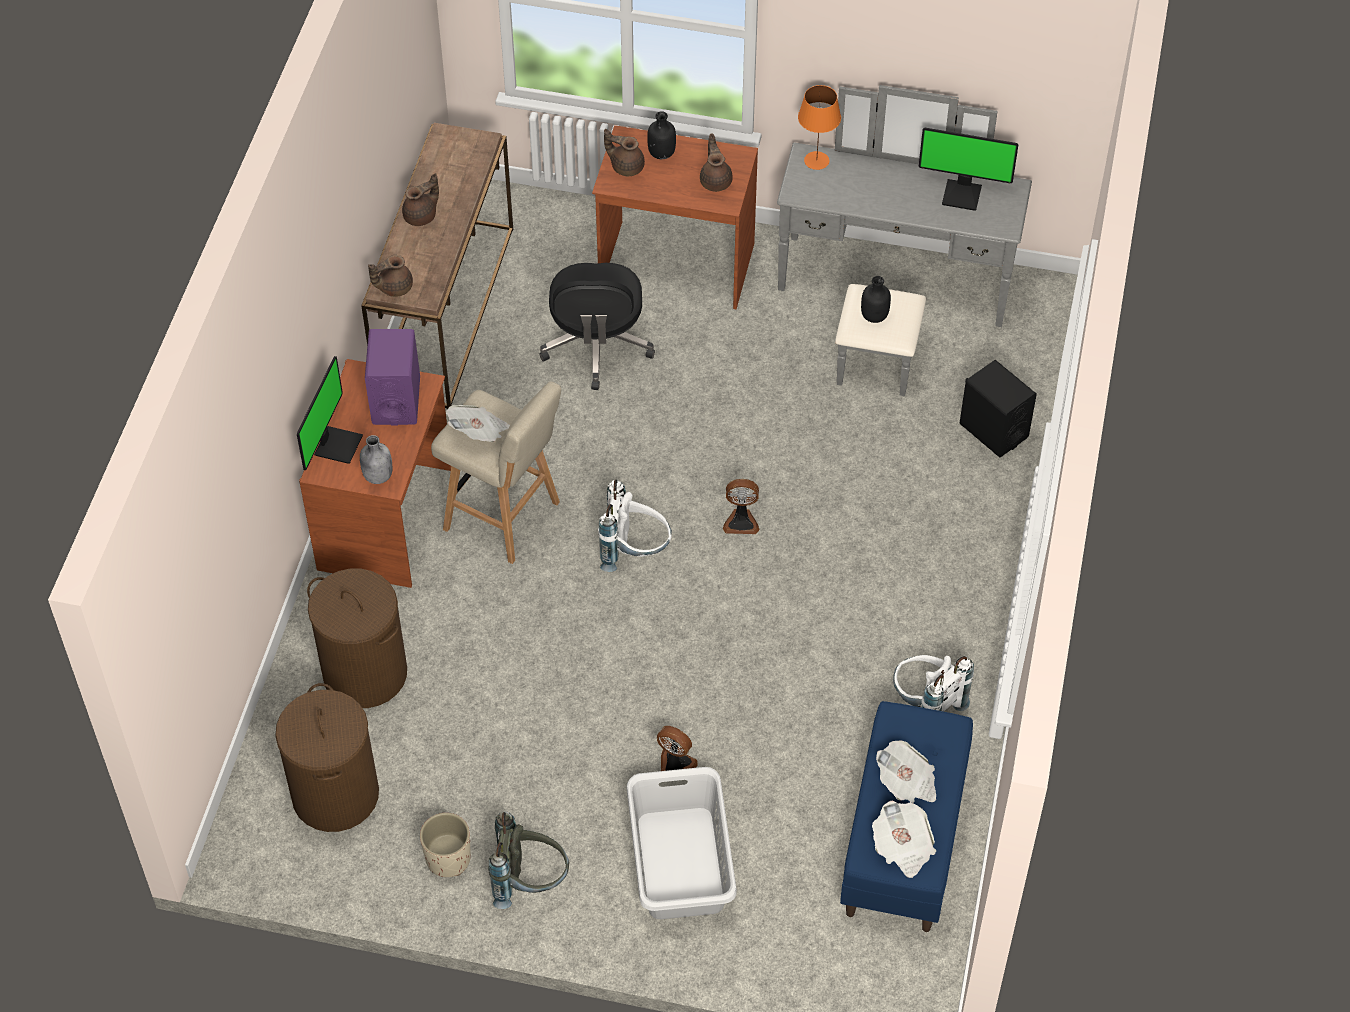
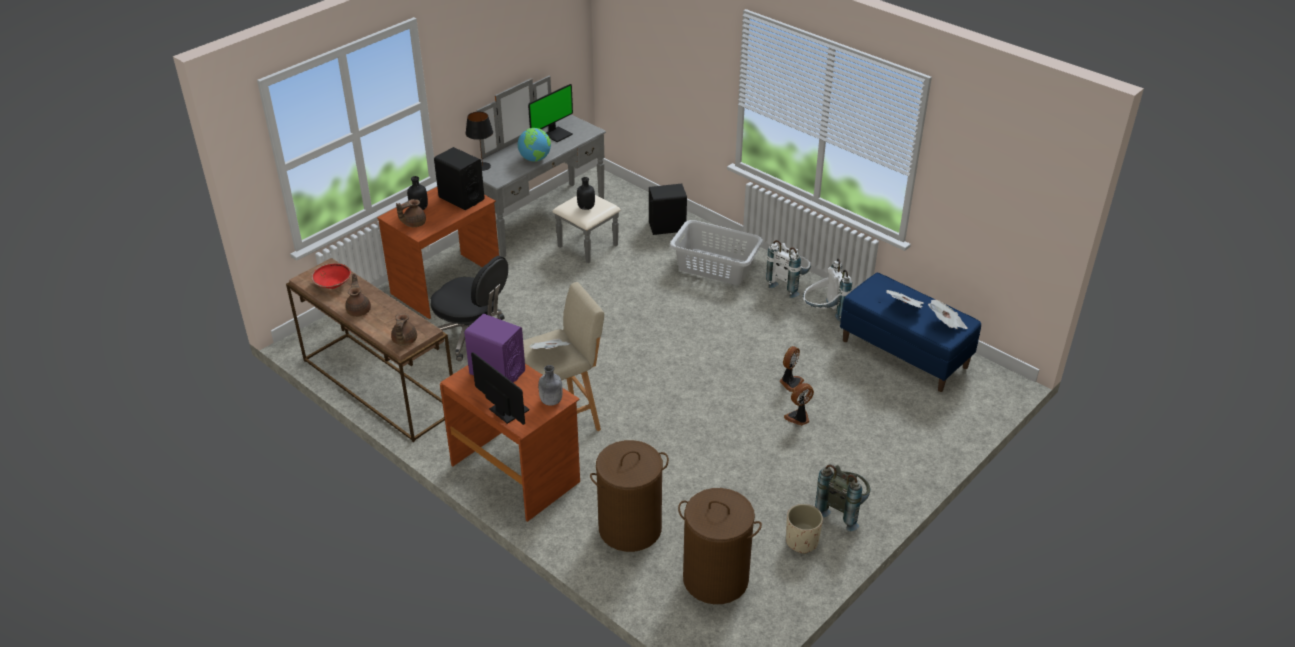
camera: 60 degrees left, 15 degrees down
(452, 165) = (333, 284): none -> red bowl
(634, 552) = (636, 377): white backpack -> white backpack (789, 285)
(681, 862) = (868, 441): grey laundry basket -> grey laundry basket (715, 266)
(716, 180) = (461, 198): brown teapot -> black speaker
(741, 521) = (649, 330): fan -> fan (790, 382)
(817, 160) = (482, 166): orange table lamp -> black table lamp
(879, 204) = (535, 159): none -> globe

